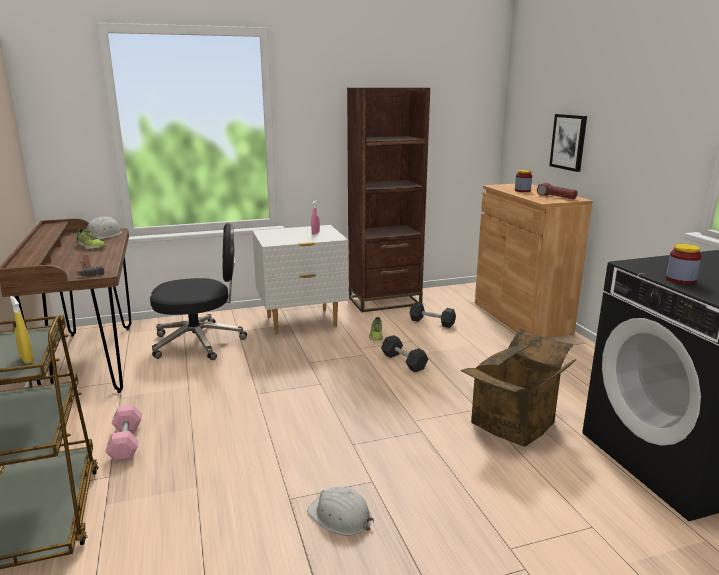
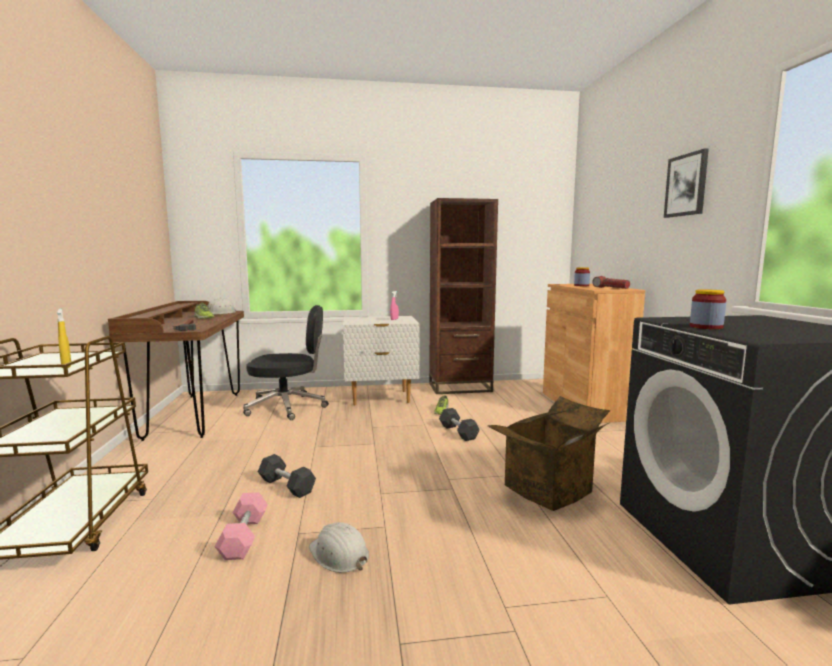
camera: 10 degrees right, 10 degrees down
(126, 442) = (183, 474): pink dumbbell -> pink dumbbell (244, 537)
(432, 322) = (497, 404): black dumbbell -> black dumbbell (286, 486)
(568, 142) = (624, 241): picture -> picture (686, 185)

